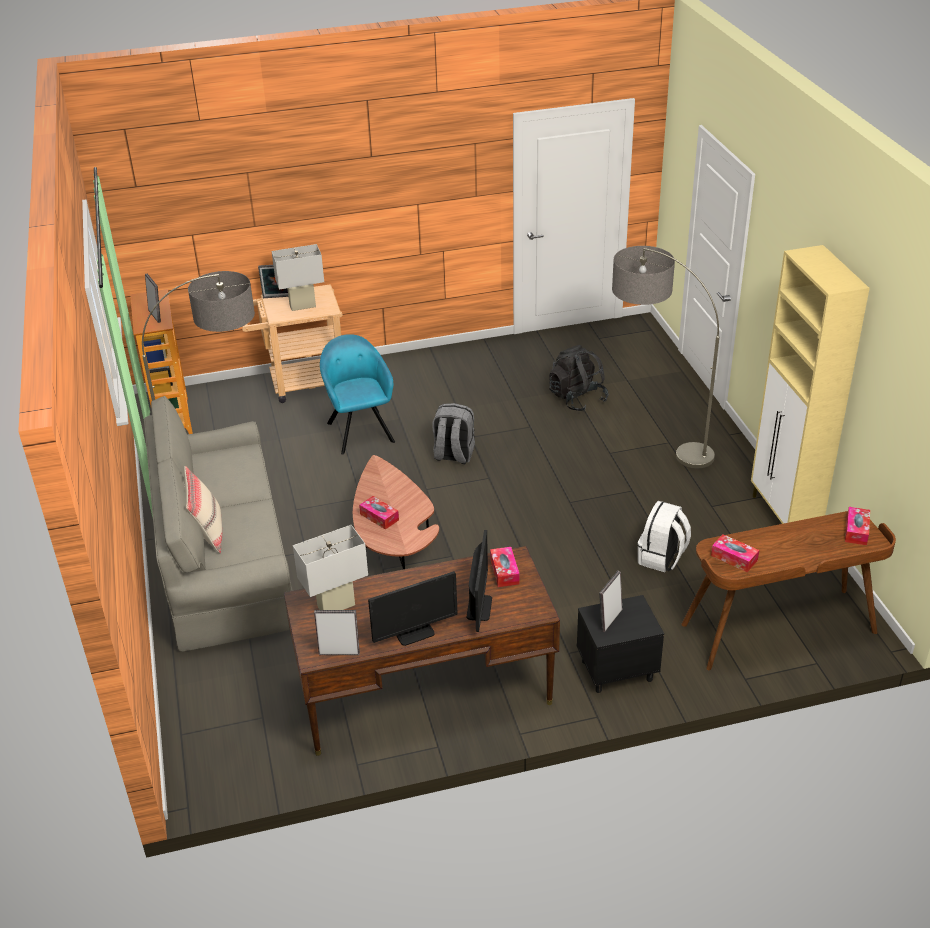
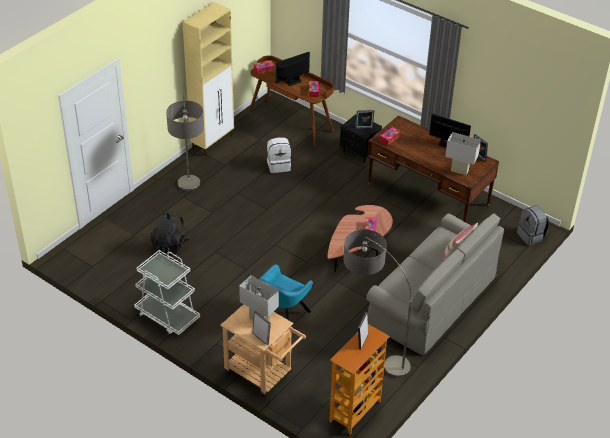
camera: 130 degrees left, 5 degrees up
(453, 455) = (269, 267): grey backpack -> grey backpack (531, 236)
(460, 358) = (167, 316): none -> white cart
(479, 607) = (416, 136): monitor -> monitor (293, 81)

